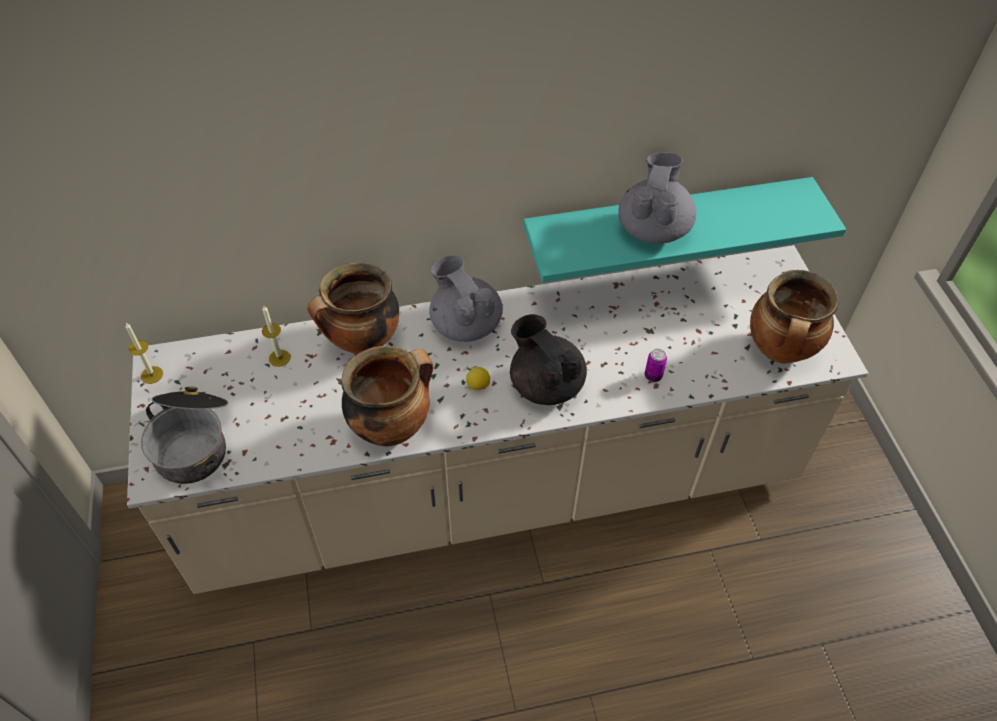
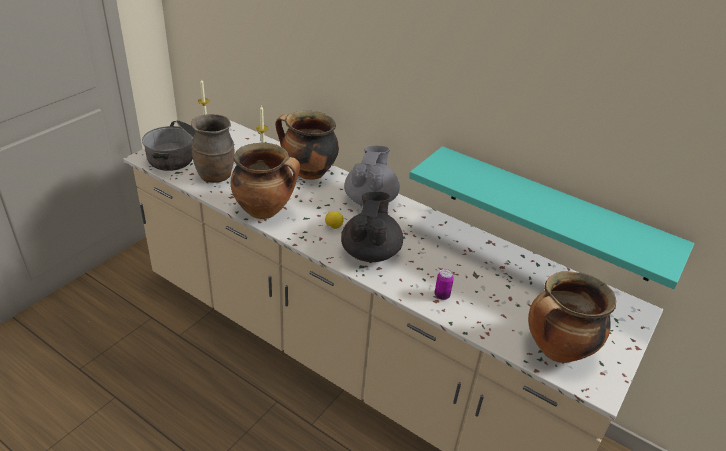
camera: 45 degrees right, 15 degrees down
(277, 431) = (216, 176): none -> brown vase
(653, 229) = (516, 194): grey teapot -> none

